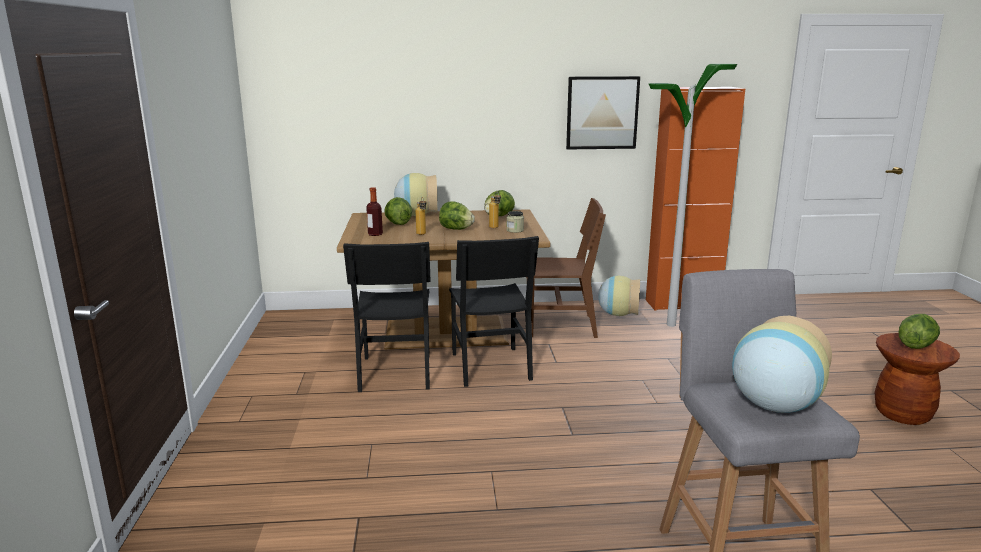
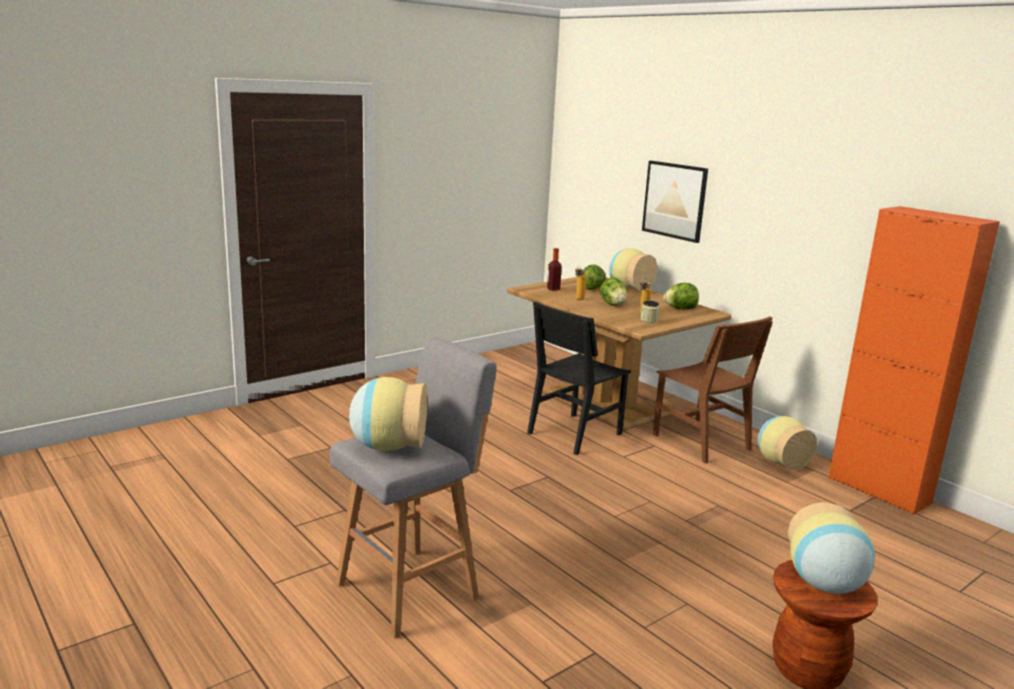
camera: 55 degrees right, 0 degrees up
(395, 372) = (513, 405): black chair -> none
(602, 113) = (829, 225): picture -> picture (674, 200)
(671, 324) = (806, 493): floor lamp -> none
(916, 346) = (824, 584): lettuce -> vase

